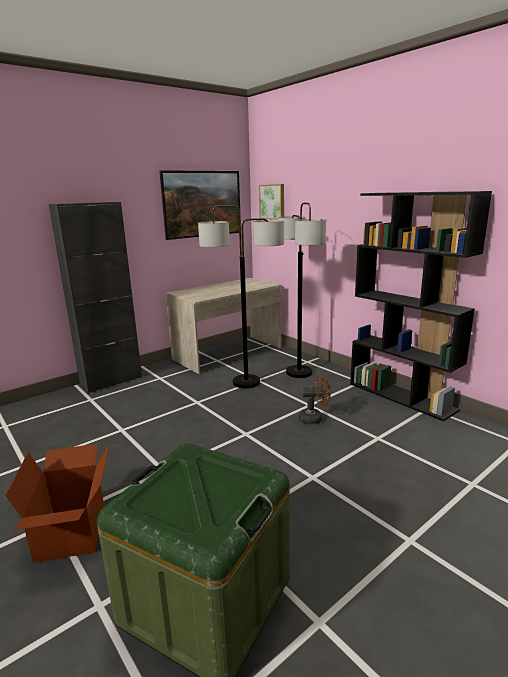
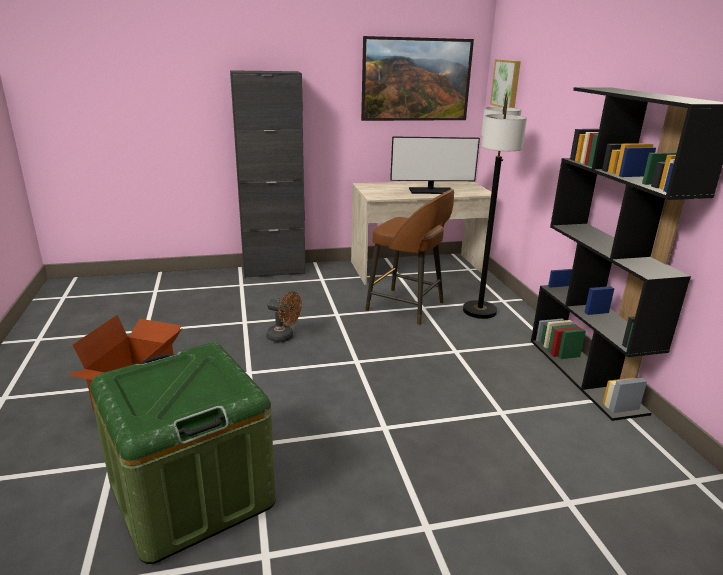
camera: 25 degrees right, 5 degrees up
(233, 289) = (431, 191): none -> monitor
(246, 382) = (407, 307): floor lamp -> brown stool
(314, 418) = (446, 368): brown fan -> brown fan (284, 337)

